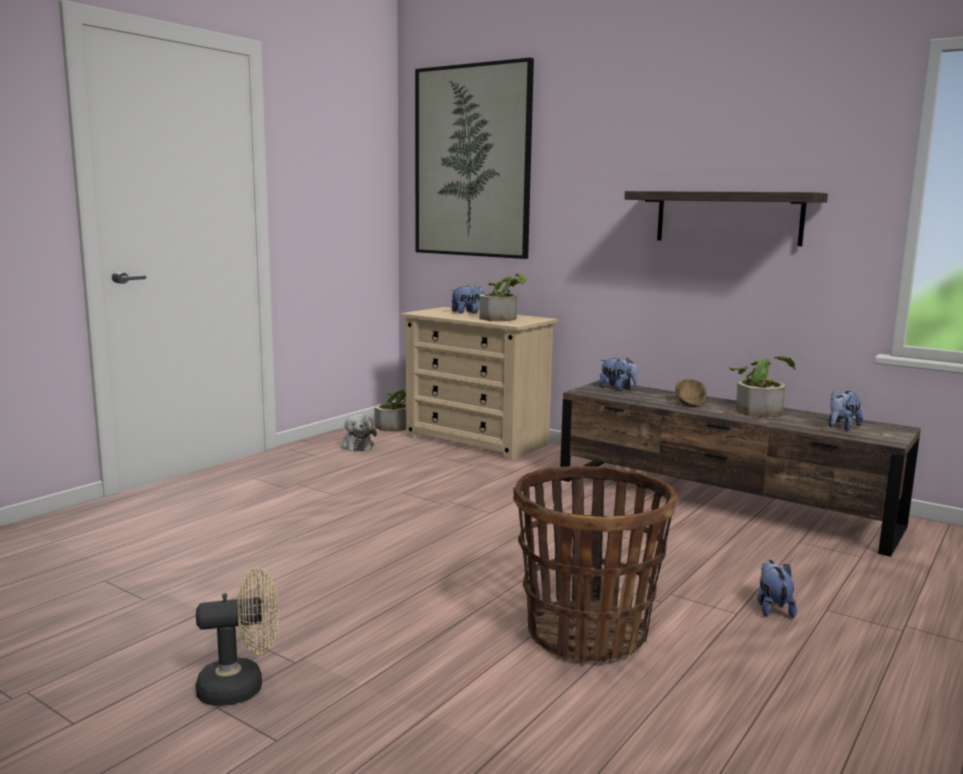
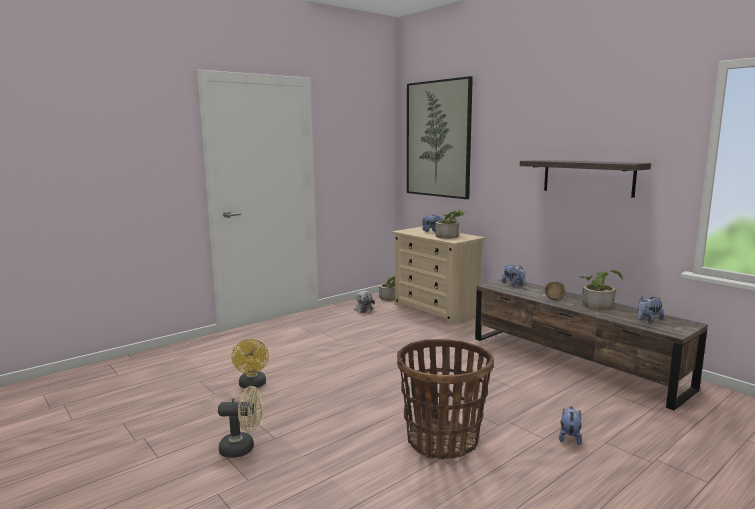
camera: 15 degrees right, 0 degrees up
(212, 579) = (252, 385): none -> yellow fan

